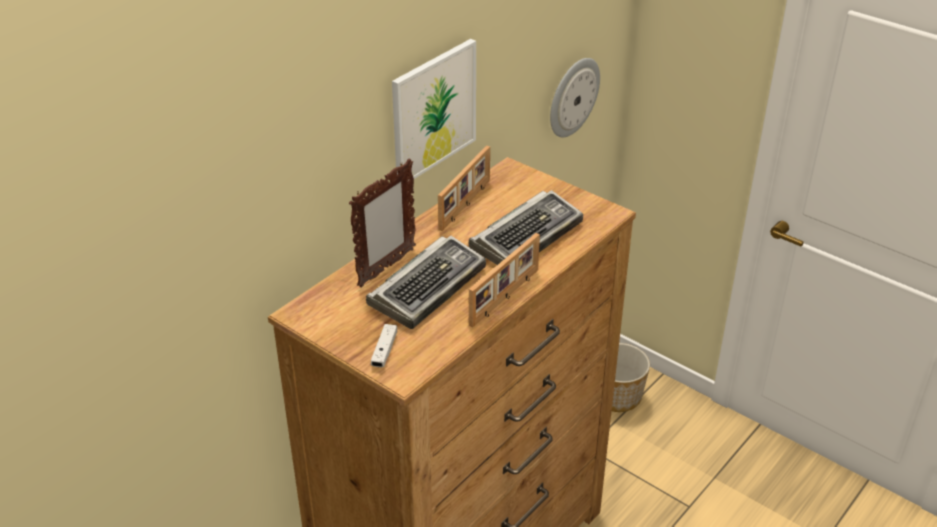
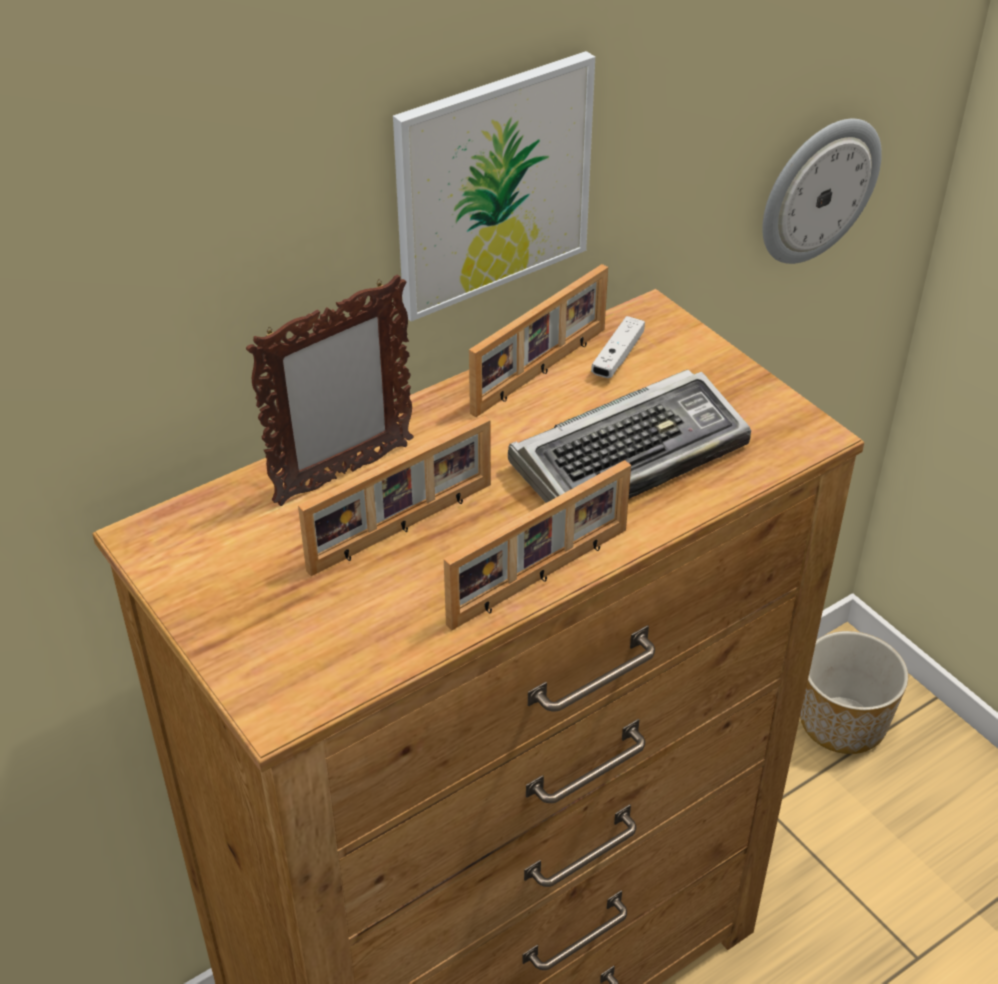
camera: 15 degrees right, 5 degrees up
(384, 351) = (266, 648): white game controller -> white game controller (617, 357)
(428, 287) = (403, 528): keyboard -> picture frame

